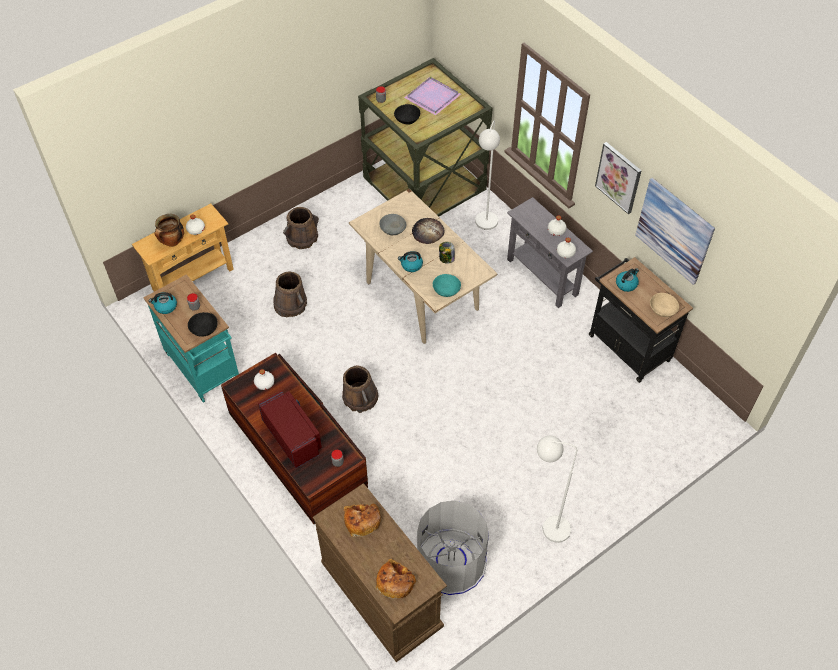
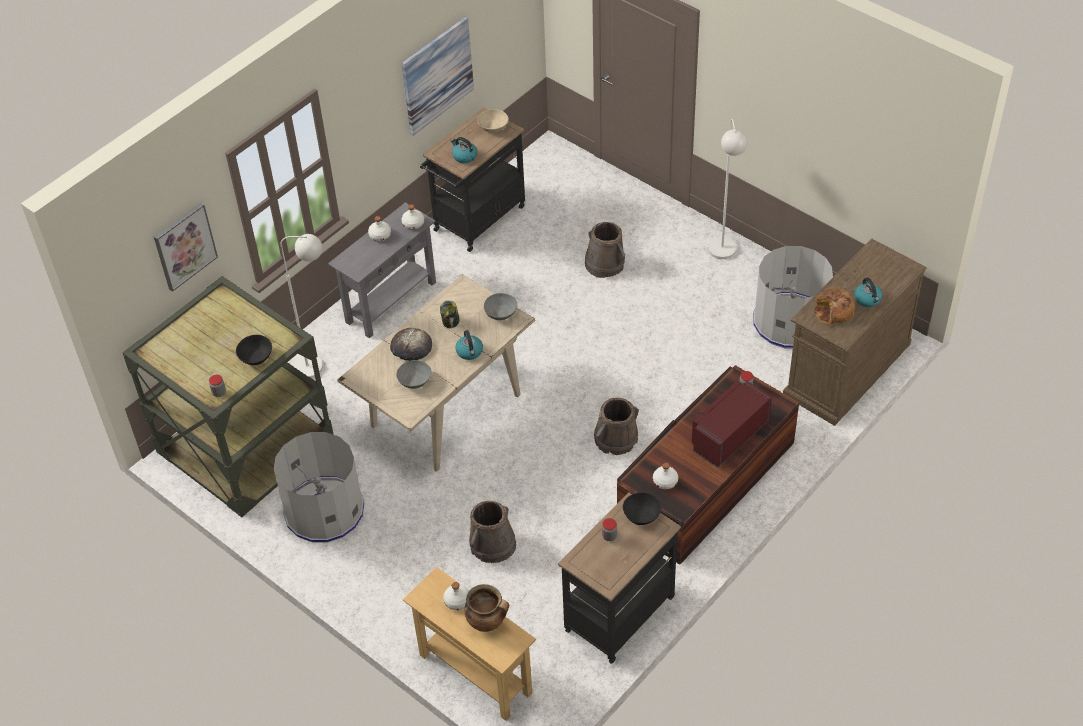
camera: 100 degrees left, 5 degrees down
(165, 307) = (619, 568): kettle -> kettle (868, 299)
(204, 369) = (622, 612): turquoise cart -> black cart
(302, 237) = (371, 562): brown bucket -> brown bucket (605, 263)
(353, 218) = (324, 510): none -> grey trash can
(395, 581) = (885, 274): bread -> none
(432, 98) = (208, 339): purple tray -> none
(446, 291) = (501, 313): turquoise bowl -> grey bowl
(619, 177) = (374, 114): picture -> picture (184, 246)

